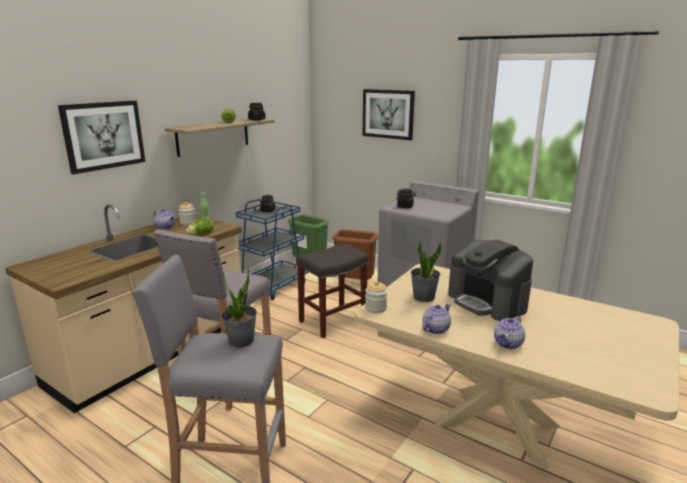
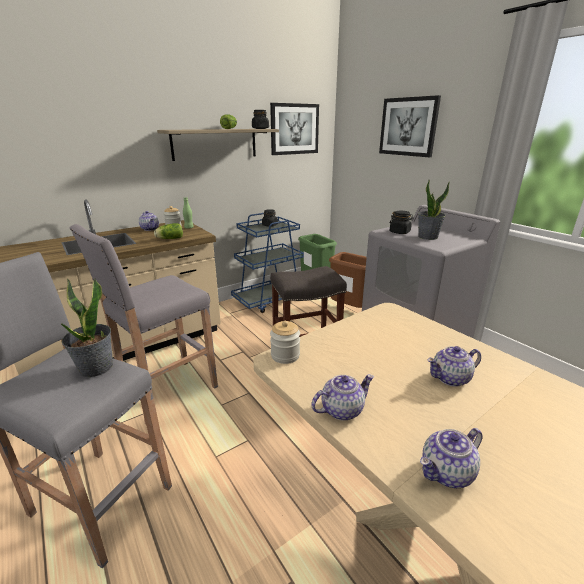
camera: 20 degrees right, 5 degrees up
(104, 135) = (86, 130): picture -> picture (294, 129)
(423, 297) = (360, 351): potted plant -> potted plant (427, 237)
(487, 302) = (451, 378): coffee machine -> teapot

